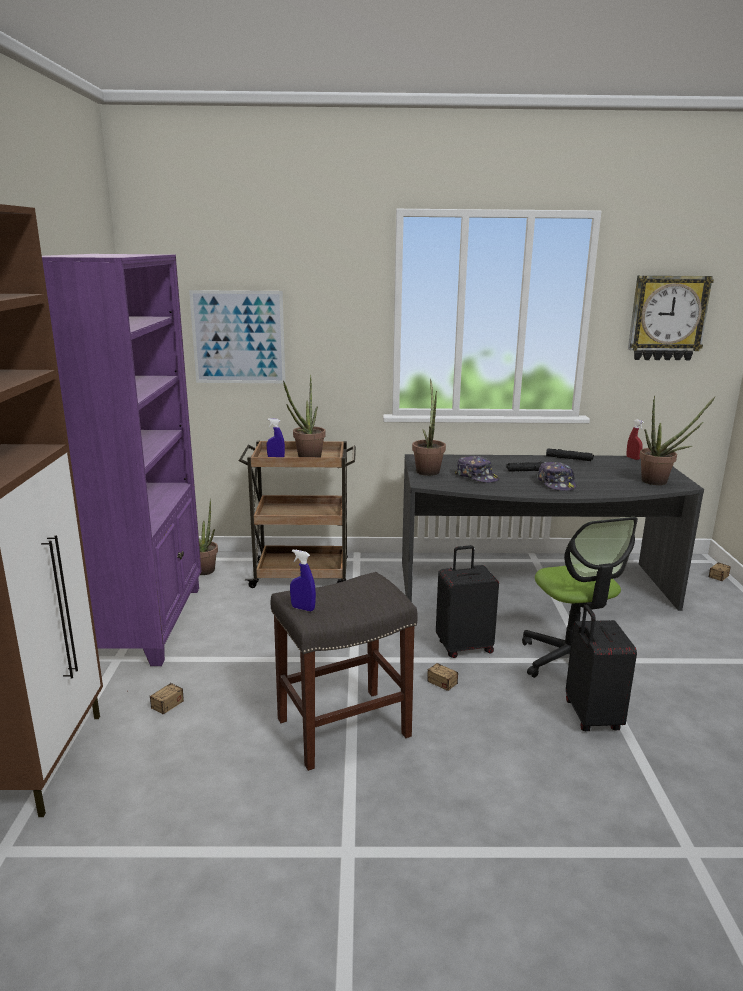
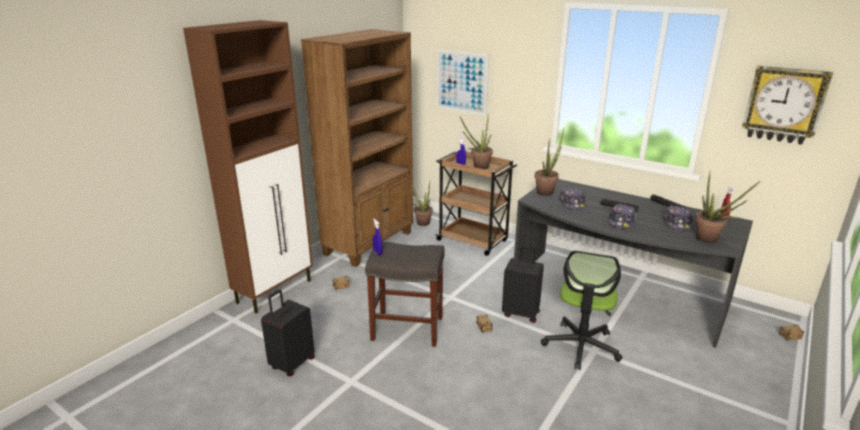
camera: 35 degrees right, 5 degrees up
(147, 622) = (370, 243): purple bookcase -> brown bookcase
(590, 716) = (551, 380): black suitcase -> black suitcase (292, 363)
(606, 473) = (677, 223): none -> cap

